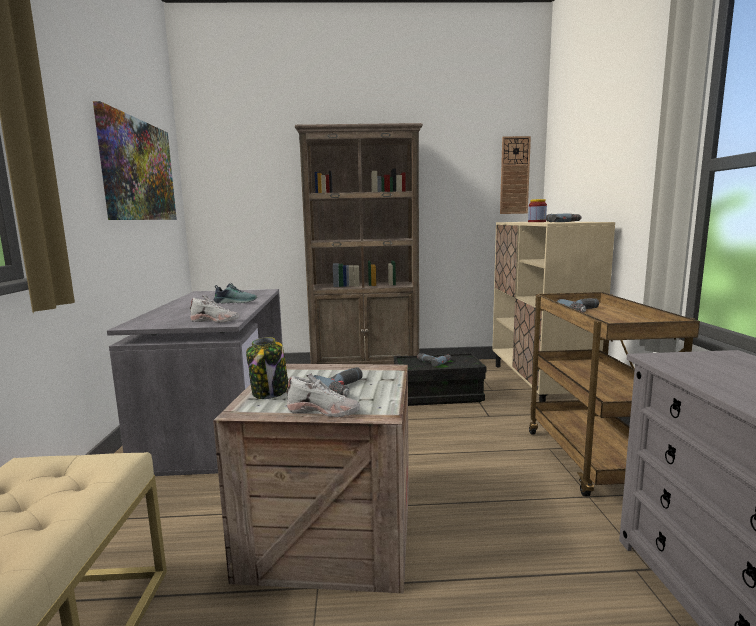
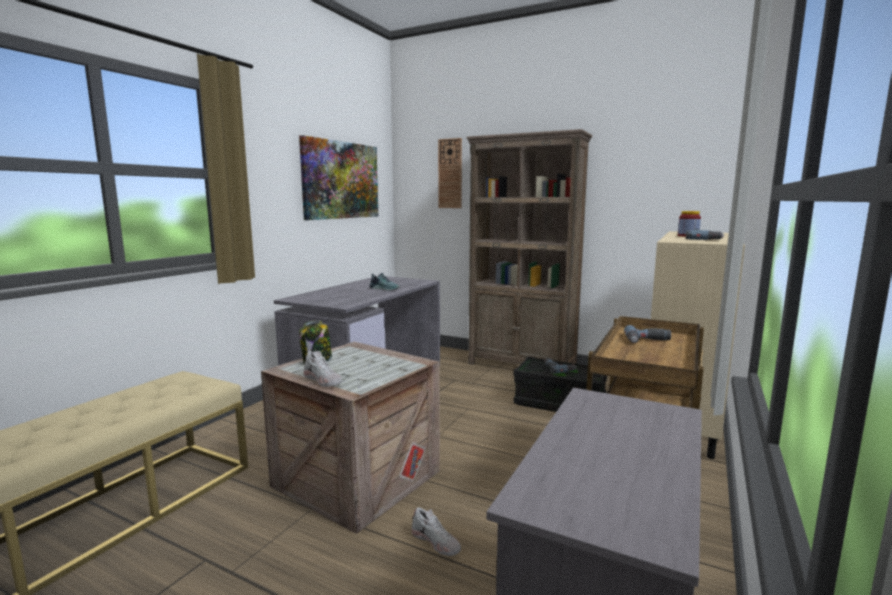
camera: 30 degrees right, 0 degrees up
(215, 320) = (341, 302): white shoe -> white shoe (436, 542)
(345, 388) = (363, 369): power drill -> none
(514, 175) = (705, 179): wall clock -> wall clock (450, 173)

